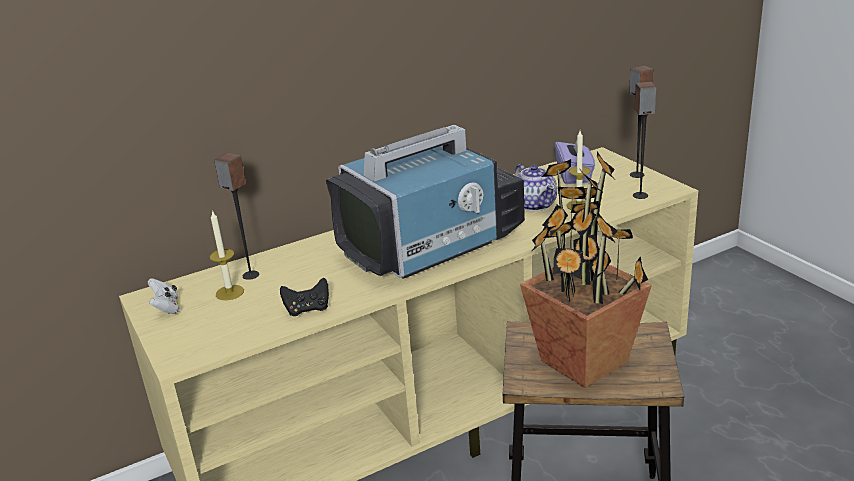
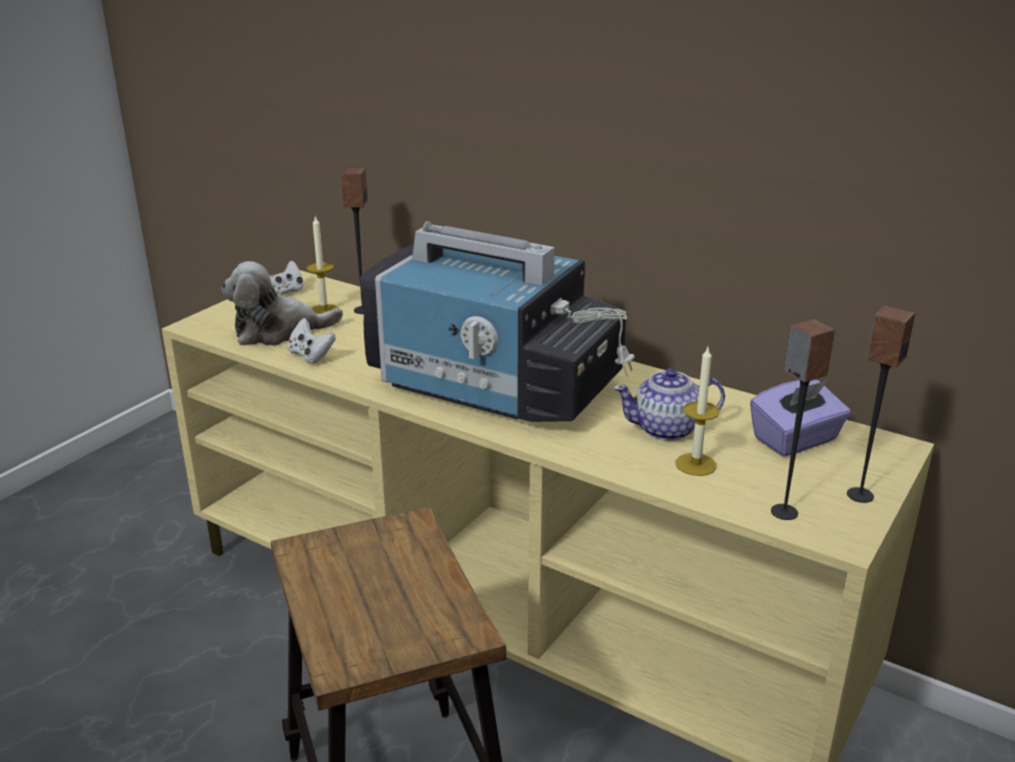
camera: 60 degrees right, 0 degrees up
(244, 318) = (278, 331): none -> plush toy
(307, 309) = (310, 356): black game controller -> white game controller
(535, 204) = (667, 429): teapot -> teapot turned 45 degrees clockwise
(583, 362) = (364, 589): potted plant -> none

